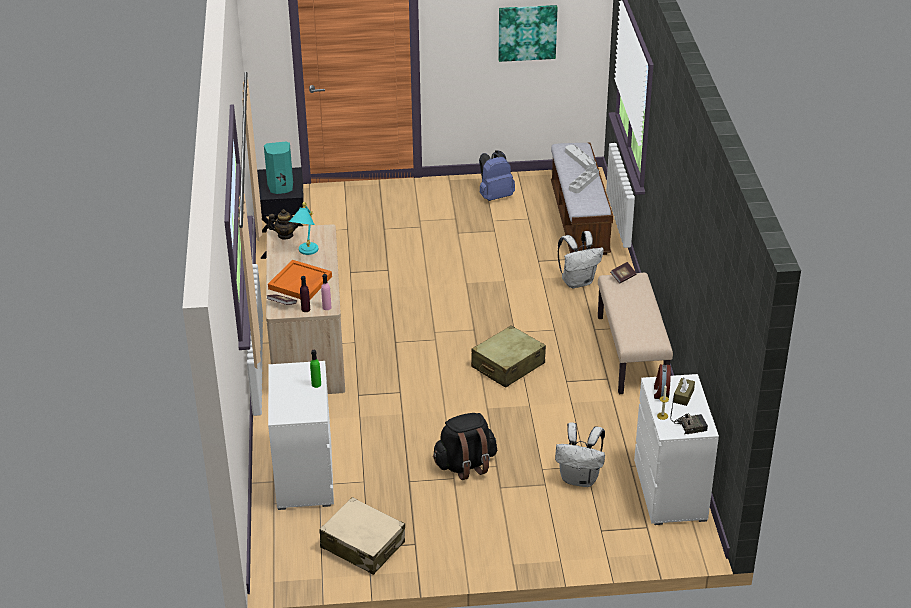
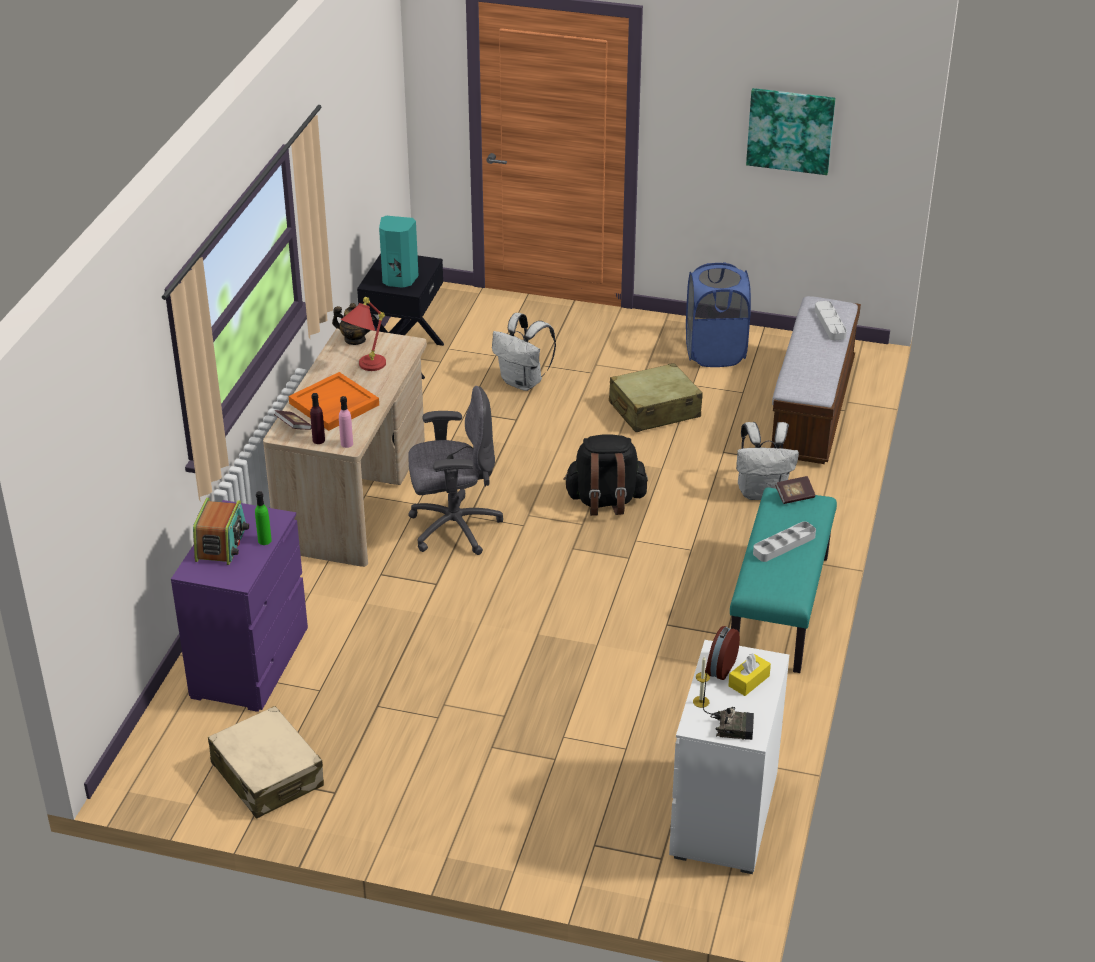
camera: 20 degrees right, 0 degrees up
(288, 393) = (221, 544): none -> radio
(305, 476) = (250, 663): white dresser -> purple dresser
(306, 253) = (365, 368): turquoise table lamp -> red table lamp
(389, 352) = (453, 528): none -> grey office chair
(465, 464) = (464, 703): black backpack -> black backpack (605, 501)
(495, 196) = (715, 353): blue backpack -> blue laundry basket
(507, 366) = (599, 583): beige suitcase -> beige suitcase (654, 410)
(580, 478) = (607, 764): white backpack -> white backpack (523, 382)
(584, 182) = (816, 355): grey tray -> grey tray (784, 545)
(632, 353) = (780, 608): beige bench -> turquoise bench
(683, 396) = (749, 681): brown tissue box -> yellow tissue box

